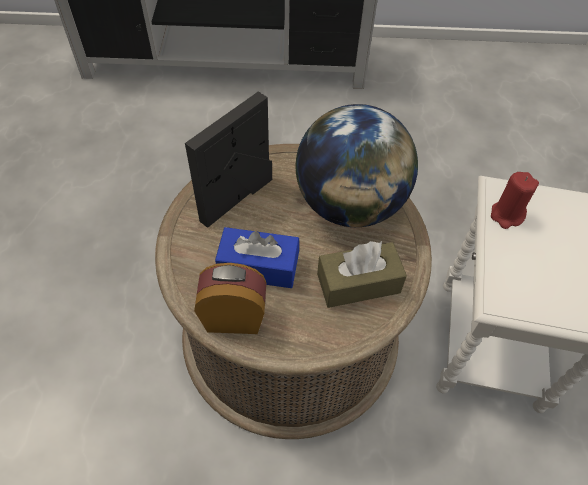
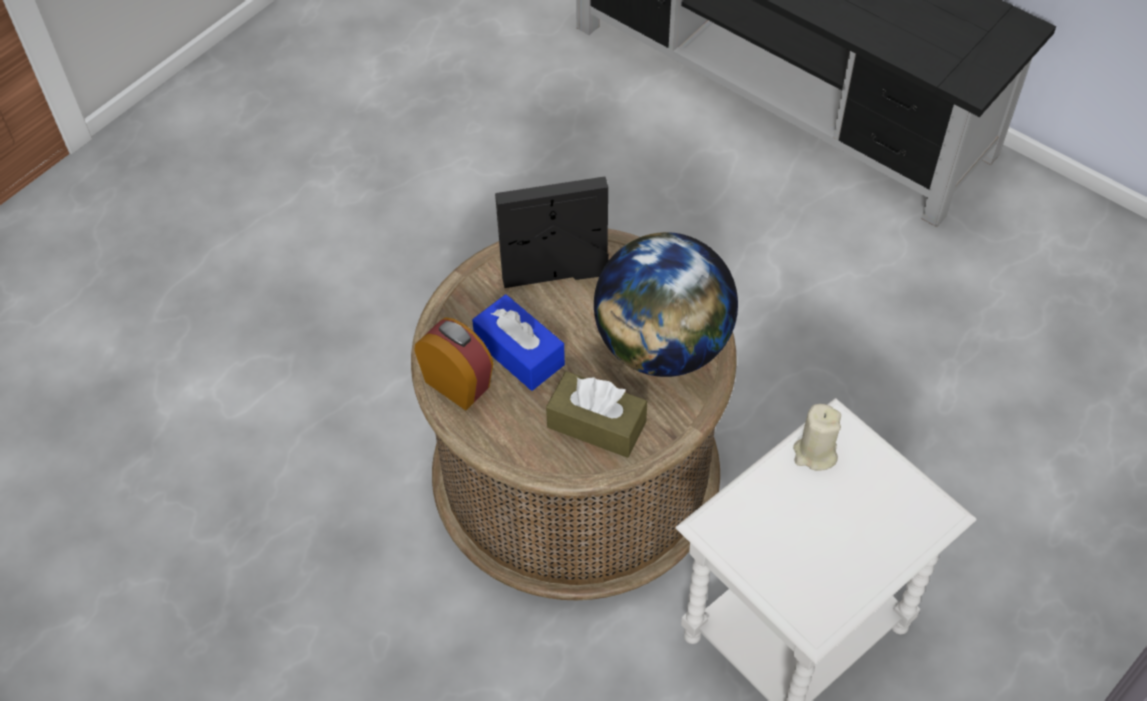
camera: 40 degrees right, 0 degrees up
(506, 215) = (815, 453): red candle -> beige candle

